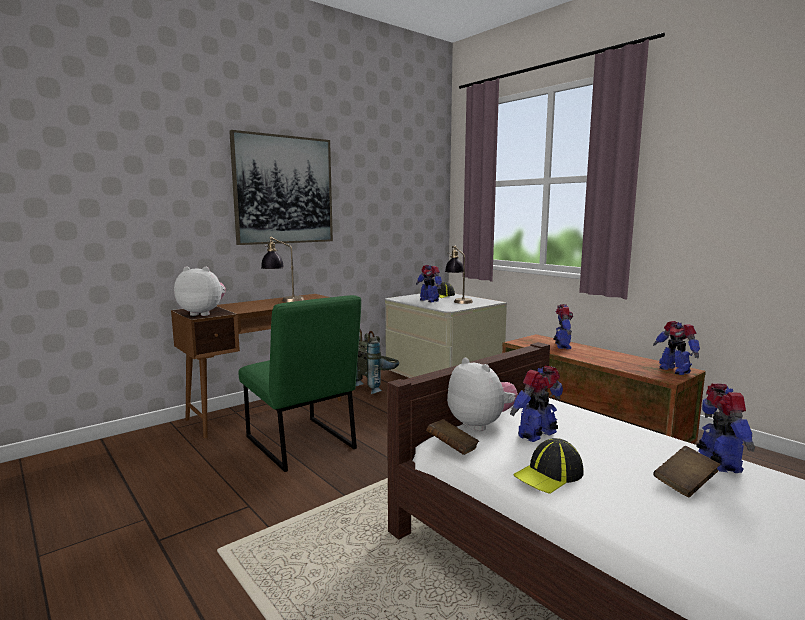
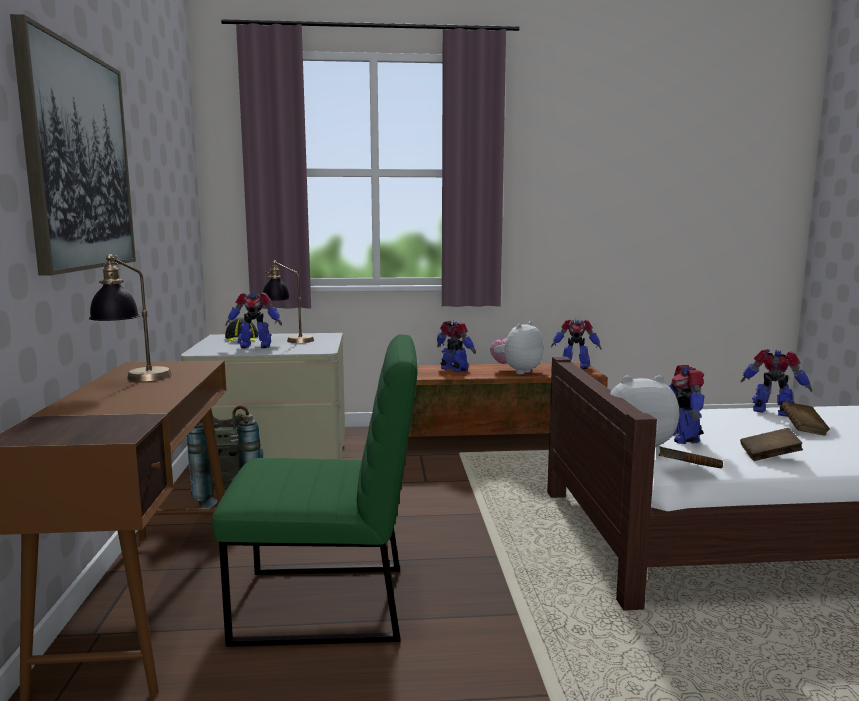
camera: 55 degrees left, 0 degrees up
(203, 313) = (101, 430): plush toy -> plush toy (517, 371)
(549, 474) = (769, 456): cap -> brown book

